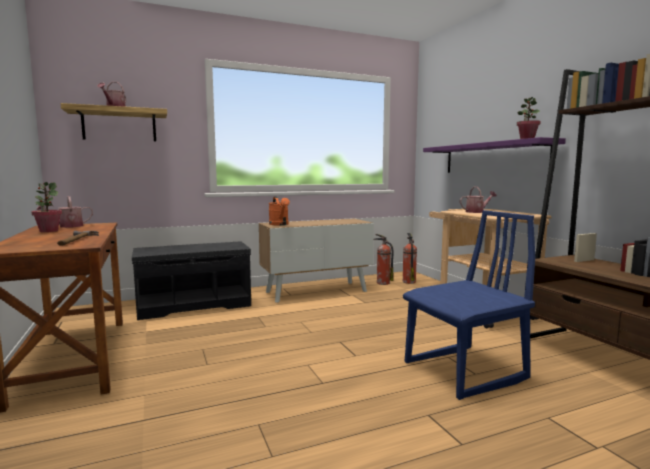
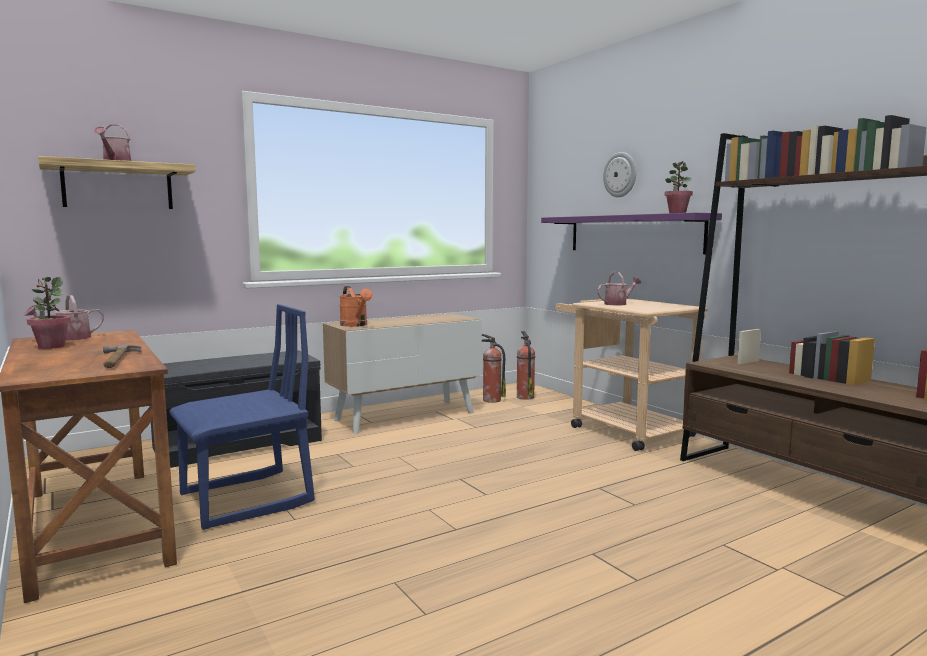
camera: 10 degrees left, 0 degrees up
(465, 372) = (623, 503): blue chair -> blue chair (246, 499)
(484, 112) = (620, 174): none -> wall clock

